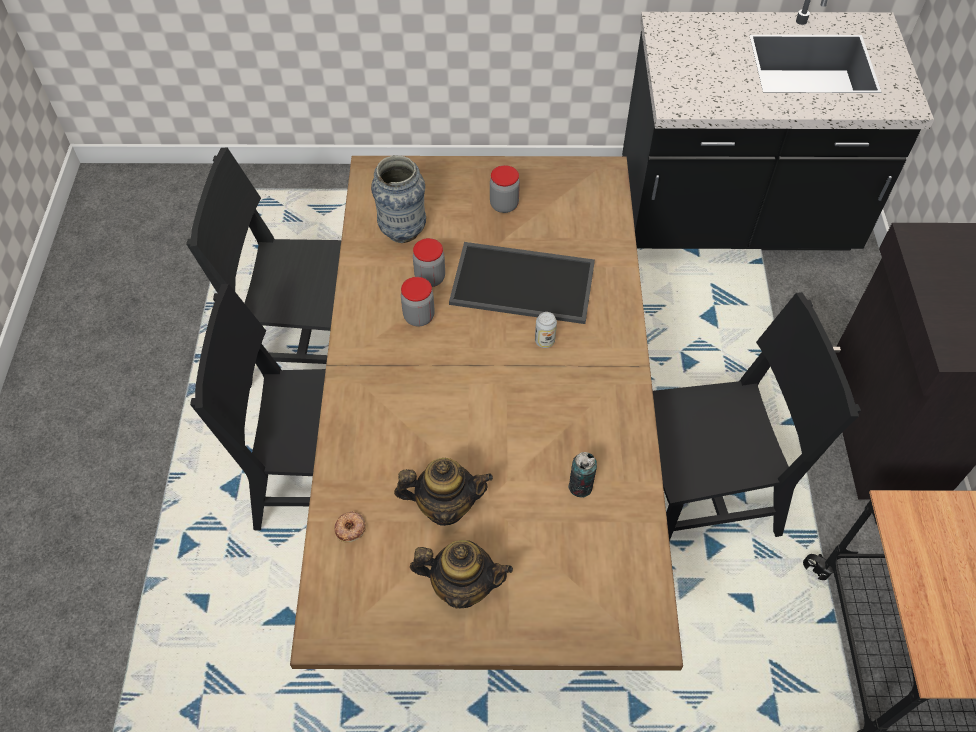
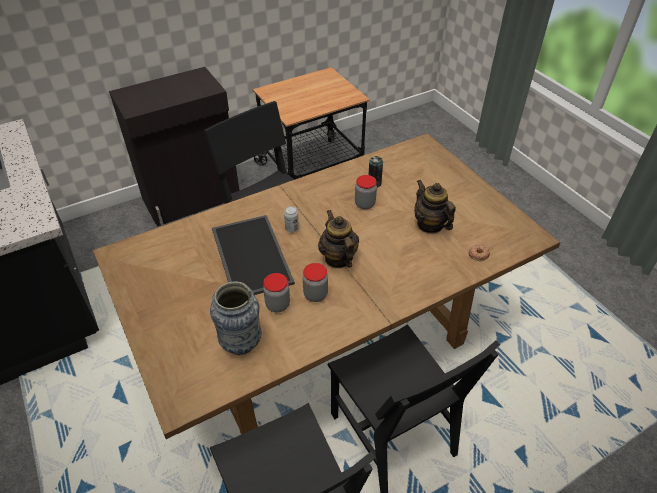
camera: 120 degrees left, 10 degrees down
(462, 586) = (462, 202): teapot -> teapot (338, 258)
(504, 205) = (179, 295): jar -> jar (365, 204)

